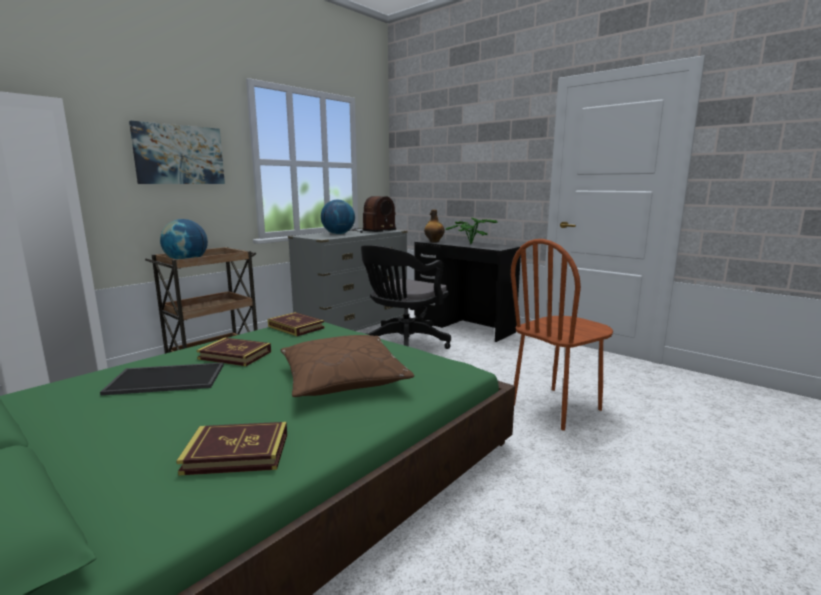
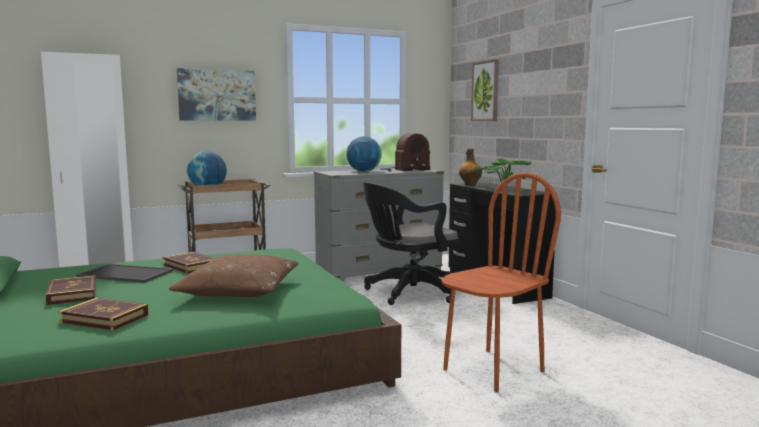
camera: 25 degrees right, 5 degrees down
(296, 327) = (266, 253): book -> book (72, 294)
(434, 157) = (485, 91): none -> picture
(556, 407) = (492, 370): brown chair -> brown chair turned 150 degrees clockwise

